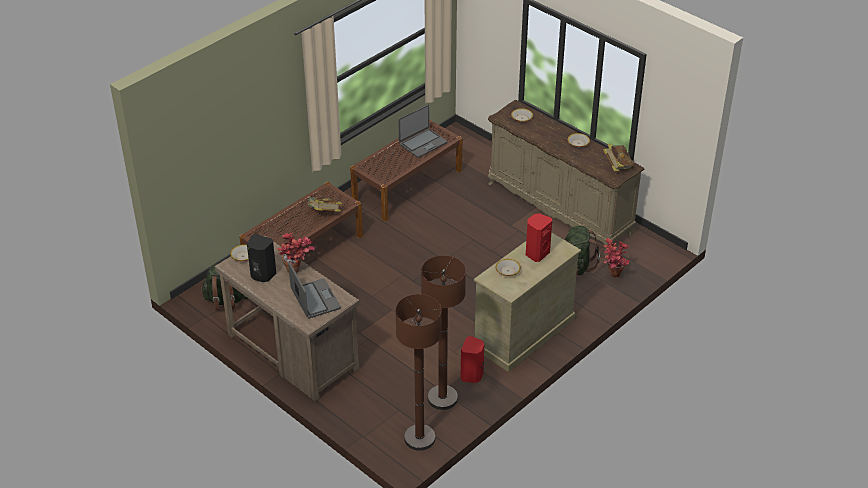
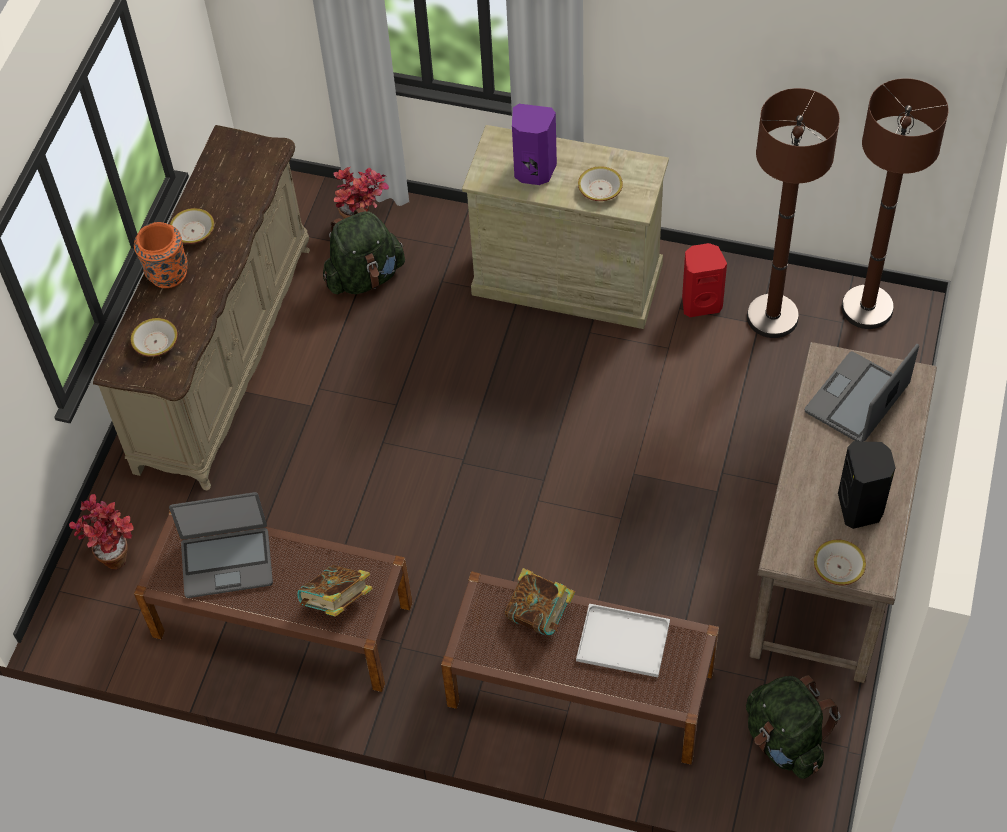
camera: 115 degrees left, 15 degrees up
(292, 230) = (621, 642): none -> white tray
(297, 271) = (811, 462): potted plant -> potted plant (114, 553)
(422, 143) = (227, 562): laptop -> laptop turned 150 degrees clockwise
(536, 253) = (533, 172): red speaker -> purple speaker
(558, 130) = (167, 274): none -> orange vase
(617, 167) = (234, 156): book -> book (336, 602)

